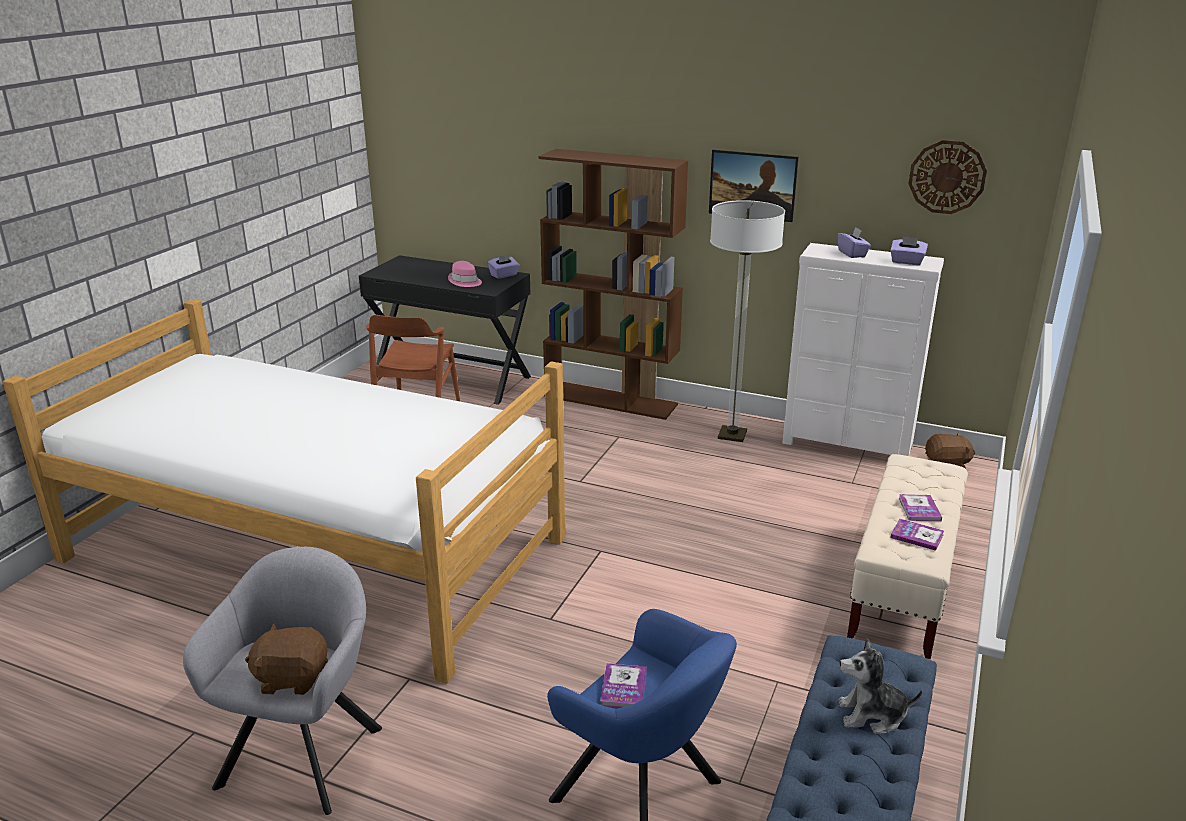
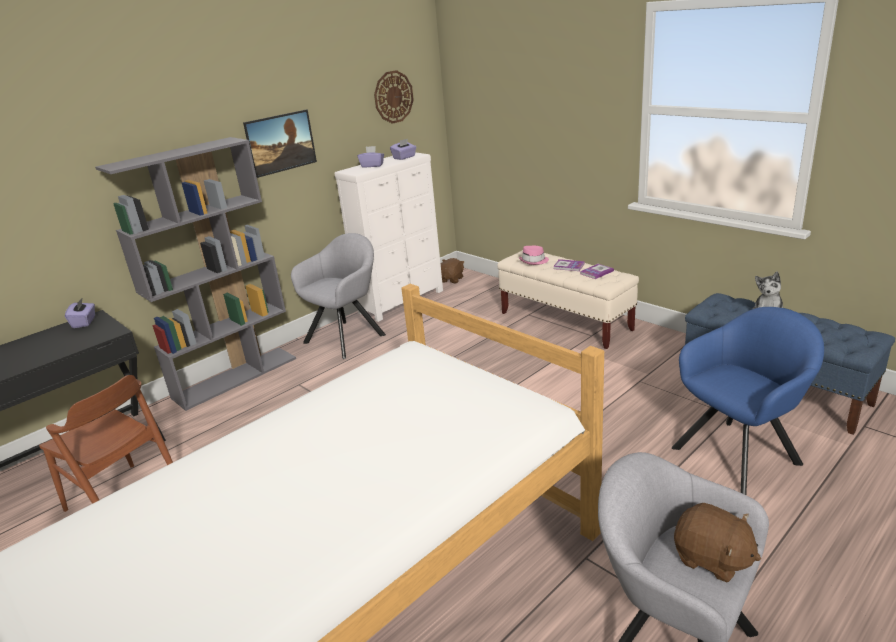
camera: 65 degrees left, 0 degrees up
(292, 678) = (712, 559): brown plush toy -> brown plush toy turned 75 degrees counterclockwise
(465, 281) = (64, 343): pink hat -> pink hat (534, 261)
(611, 400) = (236, 377): brown bookcase -> grey bookcase
(623, 687) = (736, 386): book -> none
(732, 435) = (348, 337): floor lamp -> grey armchair

